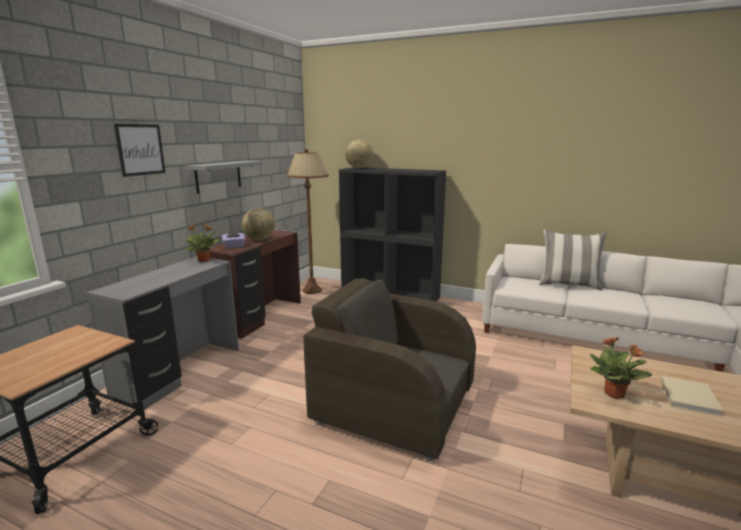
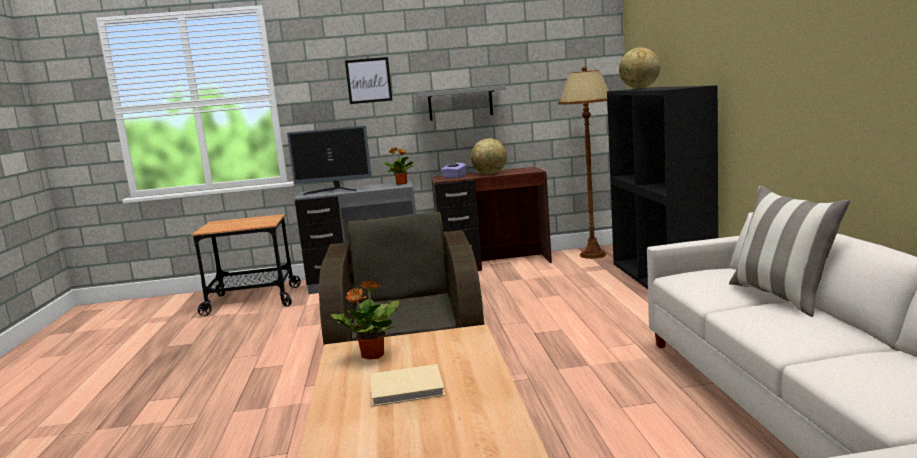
camera: 60 degrees right, 5 degrees down
(146, 281) = (334, 191): none -> monitor

